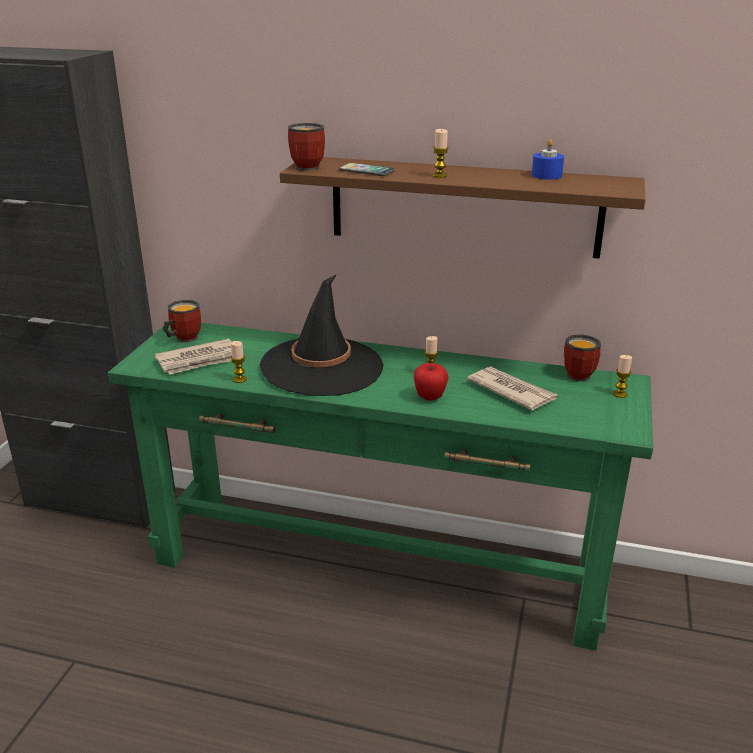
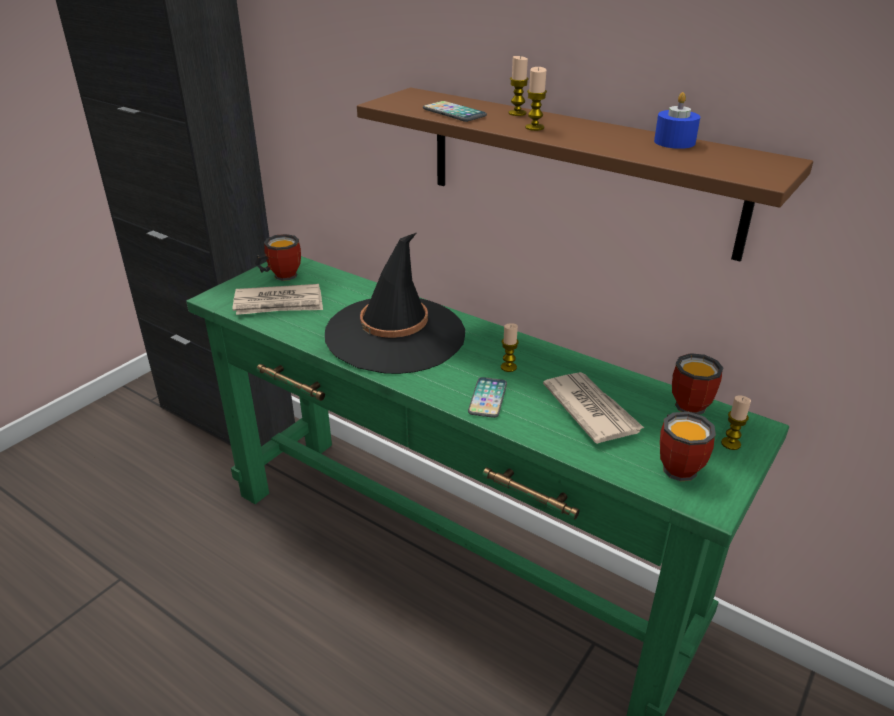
camera: 20 degrees right, 5 degrees up
(239, 379) = (301, 333): candle -> candle (517, 113)
(307, 166) = (395, 100): mug -> mug (679, 465)
(430, 398) = (487, 398): apple -> phone

